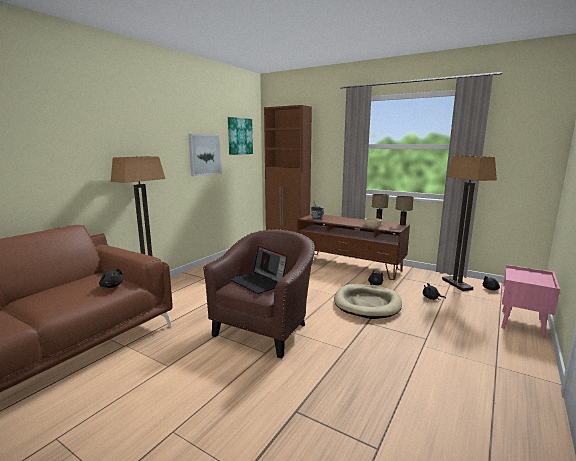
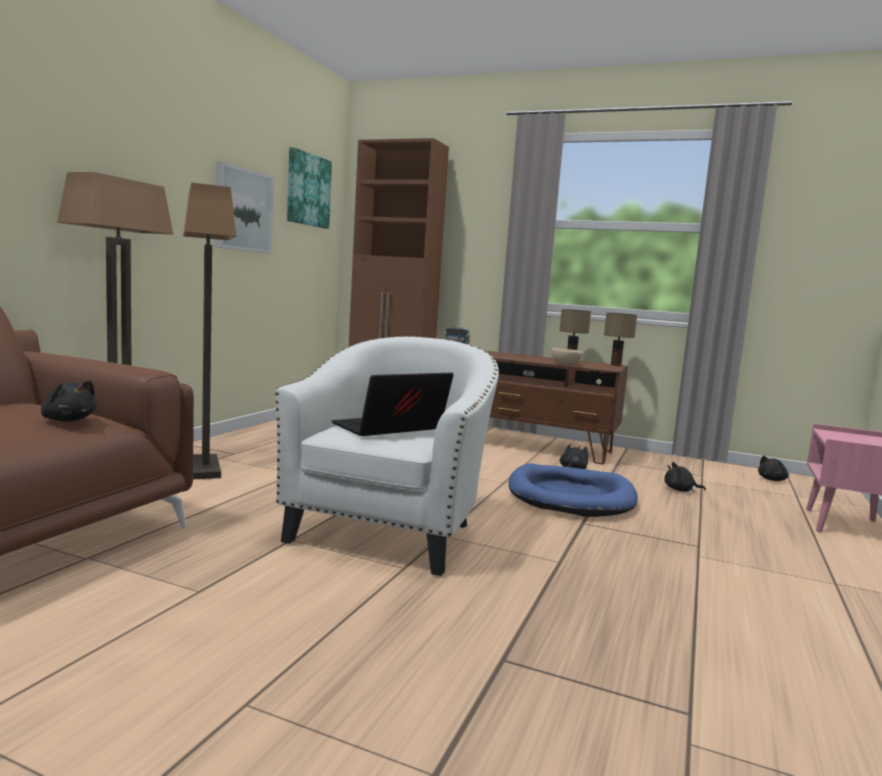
camera: 10 degrees left, 5 degrees down
(259, 283) = (389, 429): laptop -> laptop turned 105 degrees clockwise
(266, 329) = (391, 531): brown armchair -> white armchair
(367, 304) = (570, 496): beige dog bed -> blue dog bed
(456, 284) = (713, 472): floor lamp -> floor lamp (204, 468)

